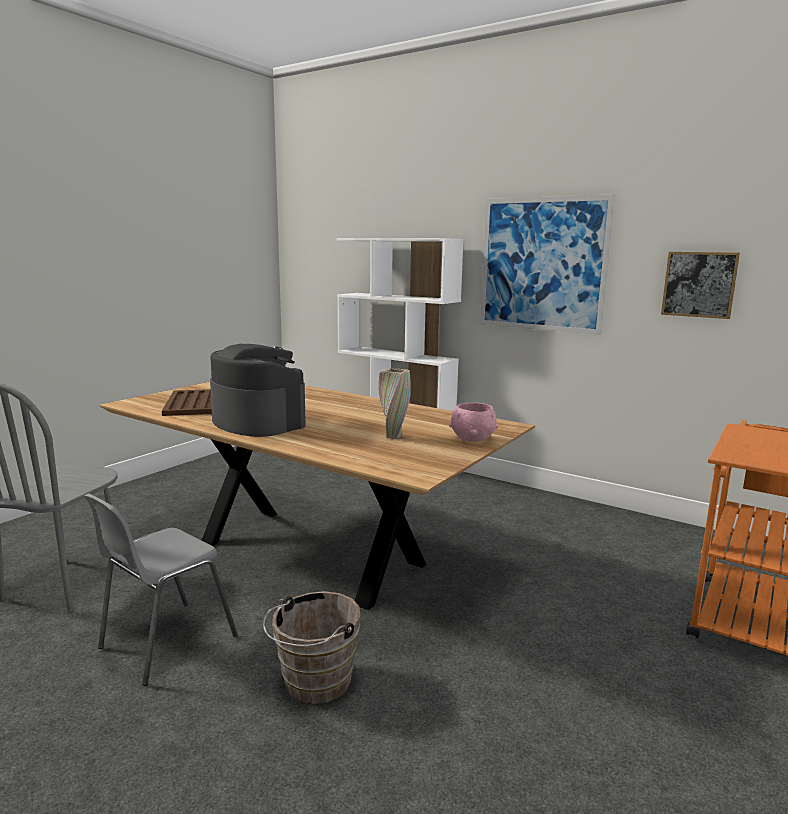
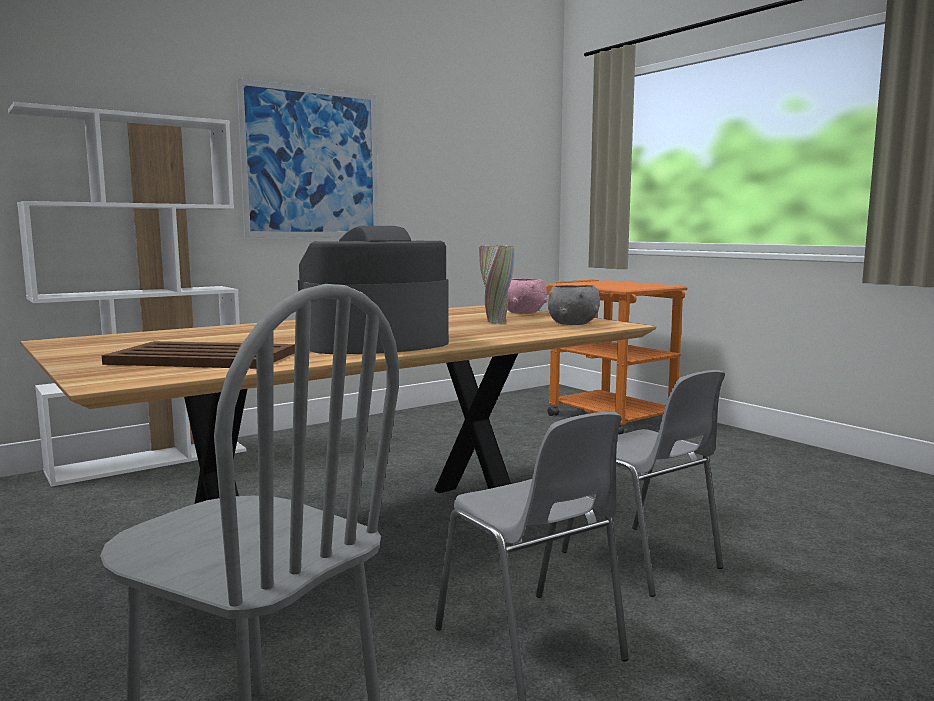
camera: 70 degrees left, 5 degrees down
(313, 683) = (644, 561): brown bucket -> grey chair
(407, 459) = (573, 324): none -> grey bowl
(699, 284) = (446, 184): picture -> none

